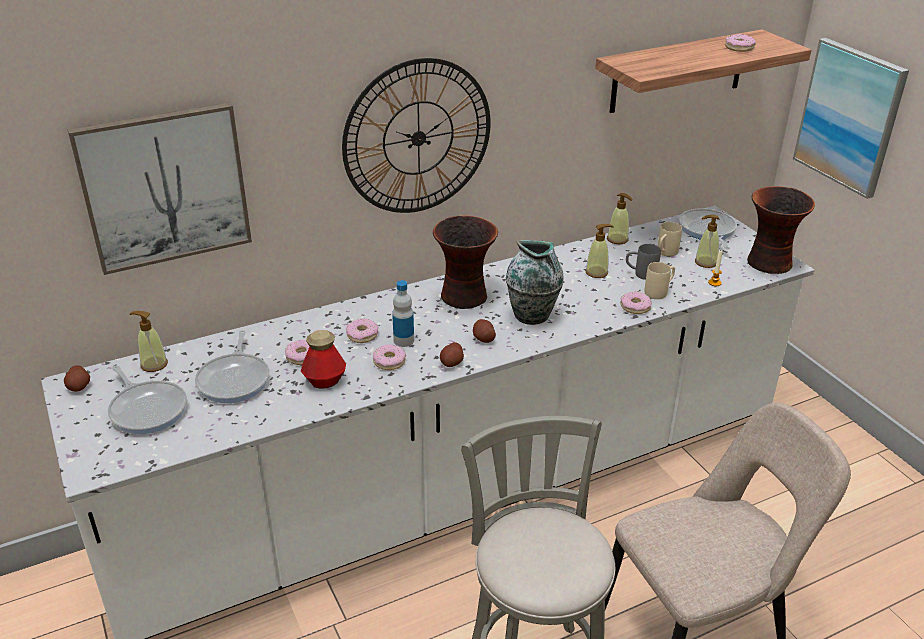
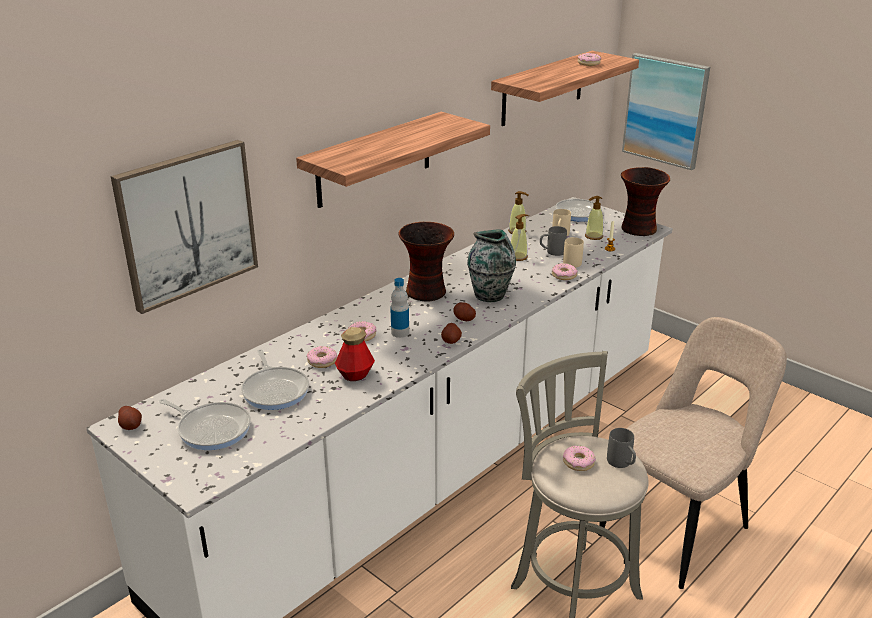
camera: 20 degrees left, 5 degrees down
(154, 364) = (190, 394): soap dispenser -> none
(389, 362) = (399, 350): donut -> donut (578, 462)
(418, 138) = (374, 159): wall clock -> shelf
(583, 560) = (622, 464): none -> grey mug

